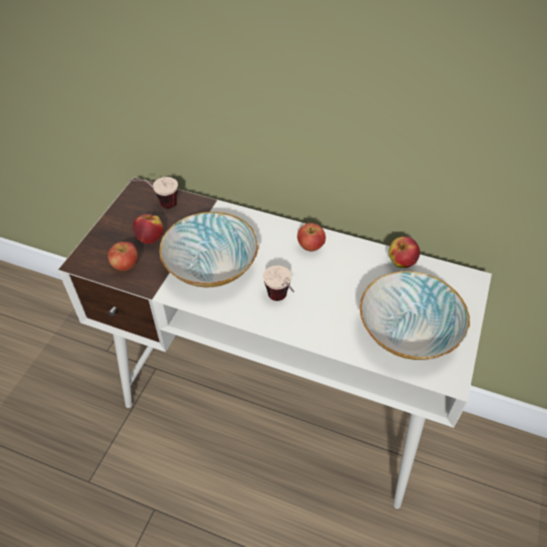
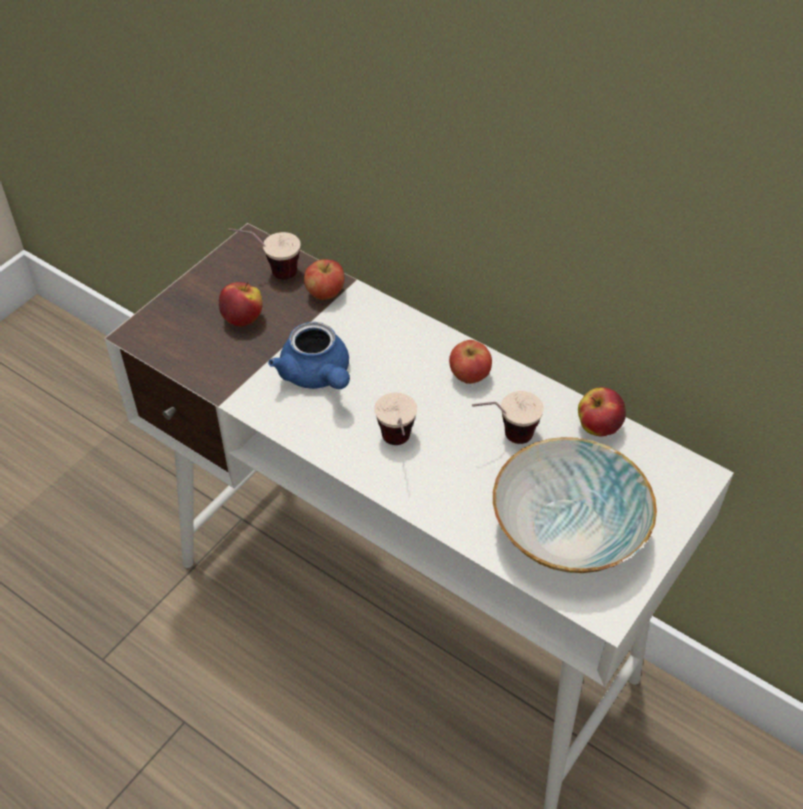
camera: 15 degrees right, 0 degrees up
(125, 265) = (197, 350): apple -> apple (325, 293)
(212, 266) = (317, 376): bowl -> blue teapot
(346, 282) = (503, 439): none -> cup

